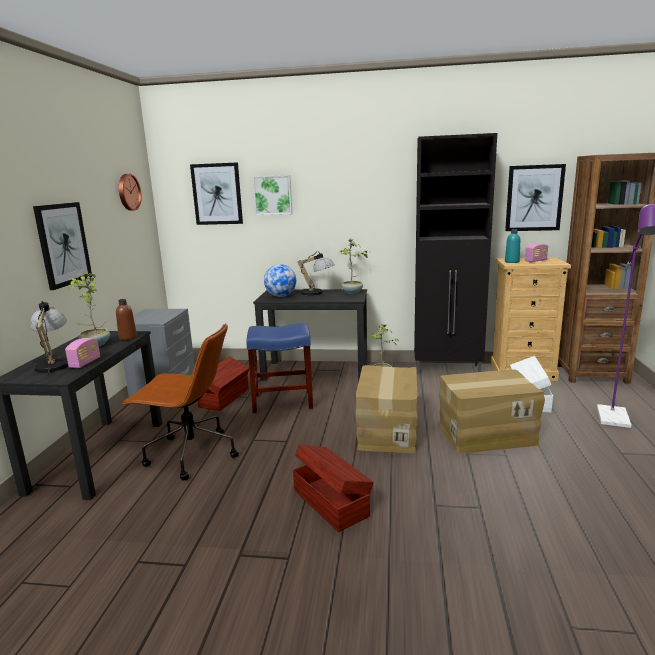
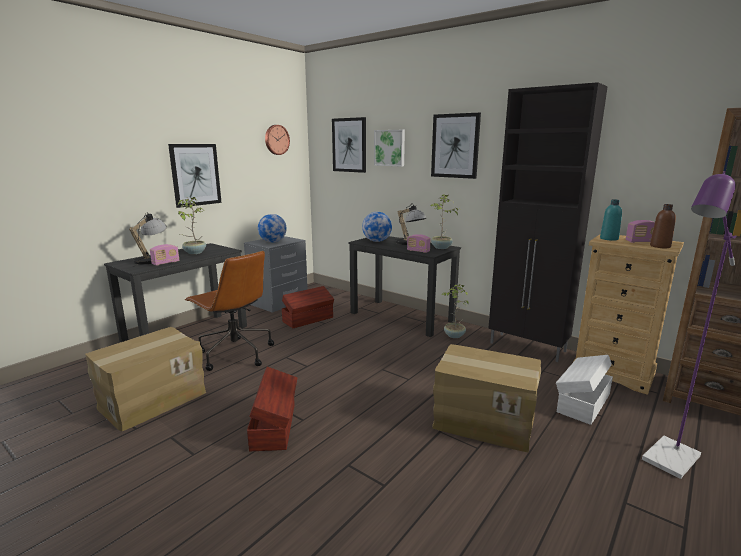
camera: 30 degrees right, 0 degrees up
(128, 338) = (220, 252): brown bottle -> brown bottle (660, 246)
(154, 317) = (273, 242): none -> globe
(282, 402) = (343, 334): blue stool -> none
(339, 299) = (418, 251): none -> radio
(386, 430) = (394, 384): cardboard box -> cardboard box (152, 399)
(534, 198) = (660, 164): picture -> picture (455, 146)

